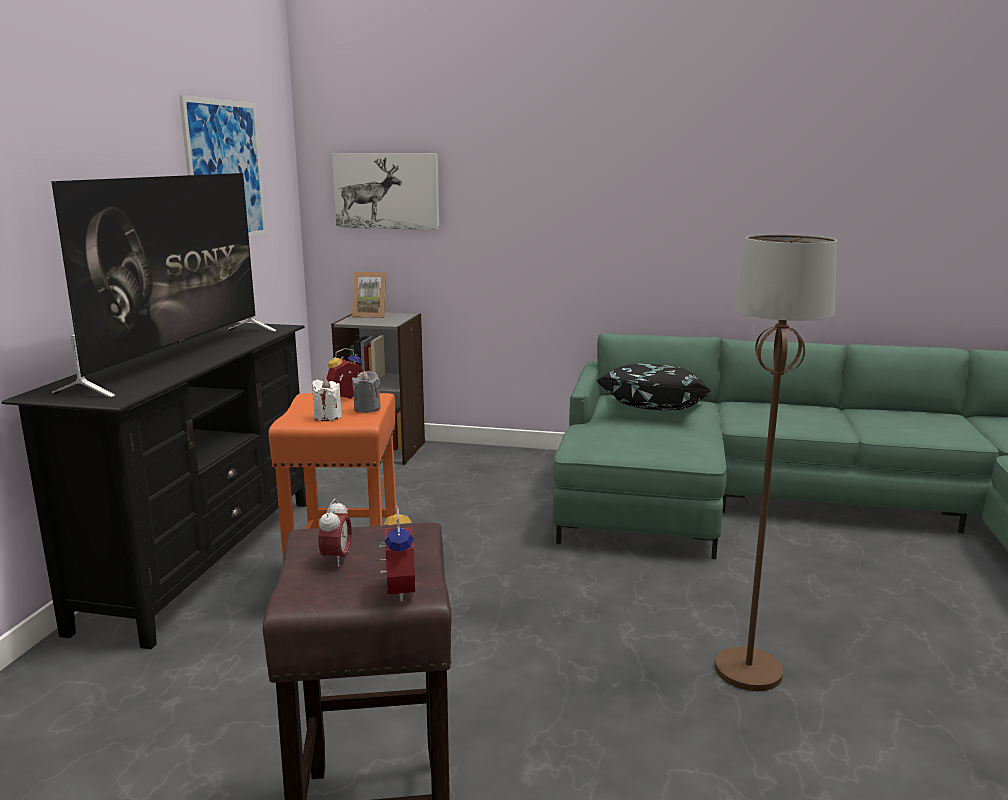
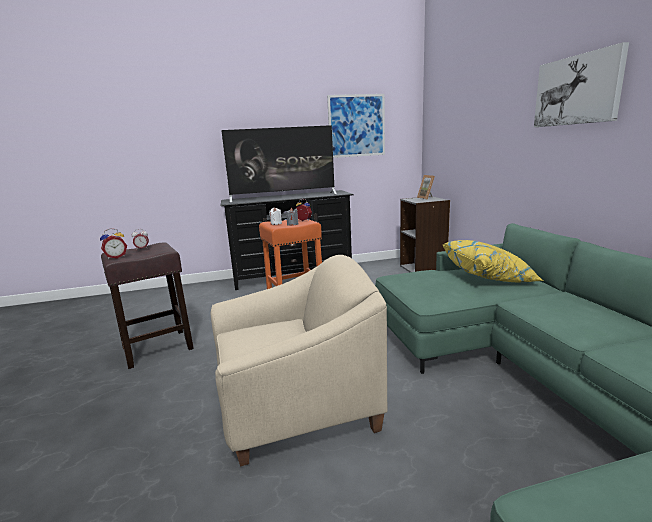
camera: 65 degrees right, 0 degrees up
(387, 191) = (445, 131): picture -> picture (577, 90)
(654, 411) = (488, 278): black pillow -> yellow pillow
(748, 670) = (297, 407): brown floor lamp -> beige armchair

